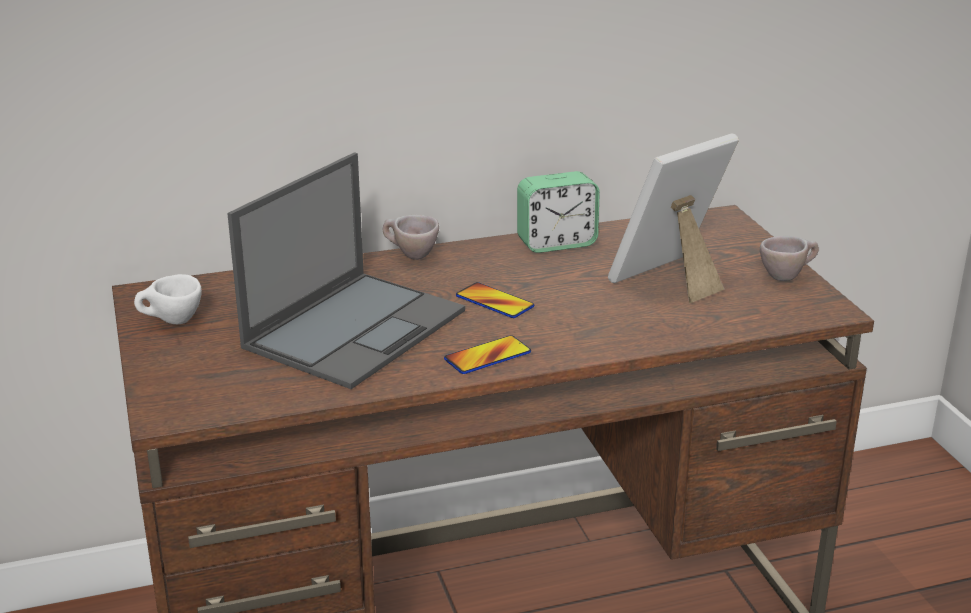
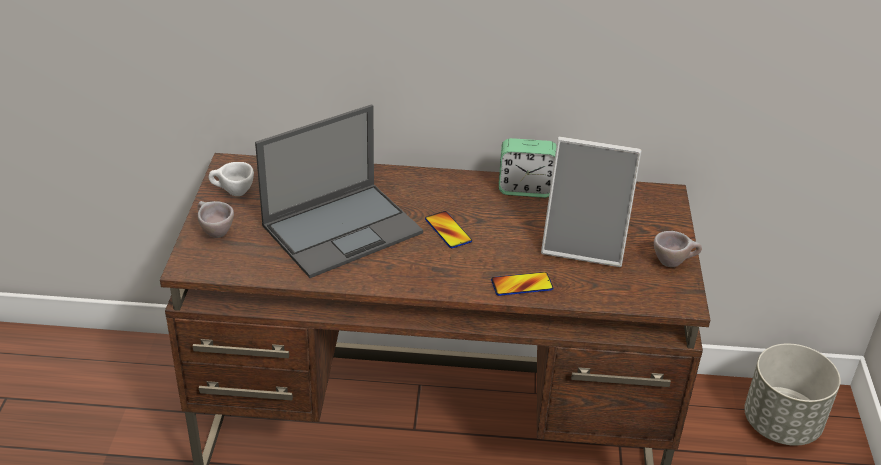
camera: 20 degrees right, 10 degrees up
(410, 255) = (417, 175): beige cup -> beige cup (214, 232)
(487, 356) = (413, 276): phone -> phone (521, 285)
(671, 280) = (585, 244): picture frame -> picture frame turned 150 degrees counterclockwise
(888, 495) = (782, 424): none -> grey planter

